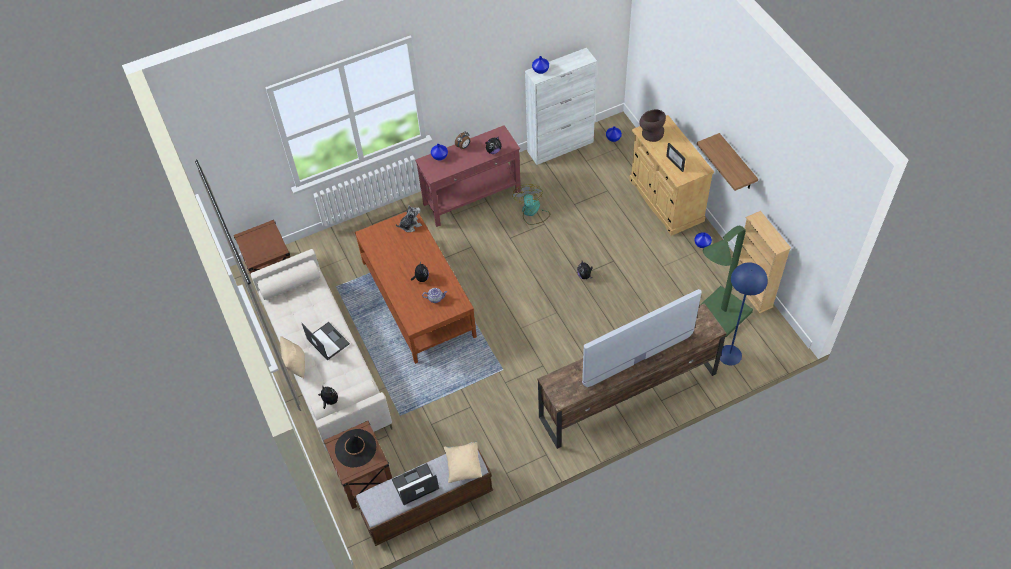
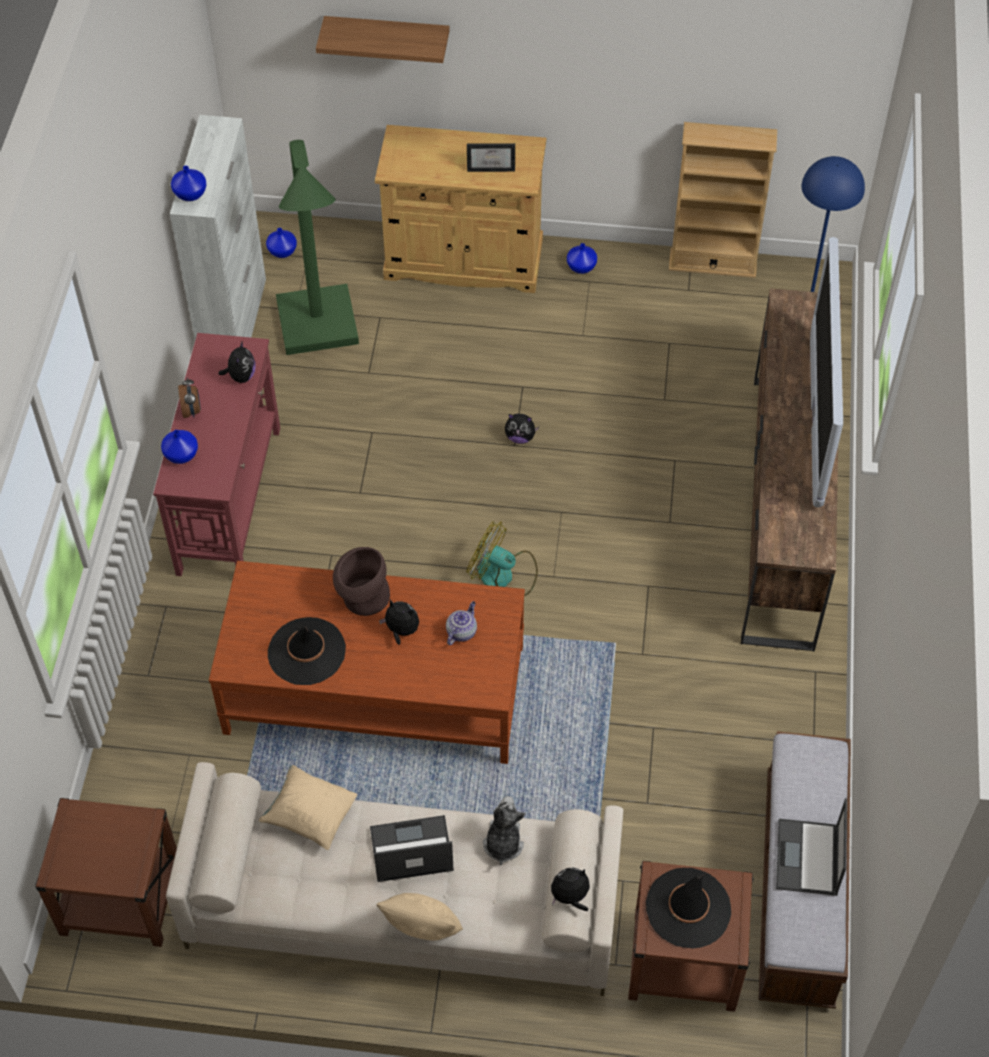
camera: 60 degrees left, 0 degrees up
(389, 254) = (306, 652): none -> black hat
(410, 225) = (270, 588): plush toy -> plush toy (503, 842)
(463, 466) = (817, 769): beige pillow -> beige pillow (310, 815)
(532, 212) = (334, 435): fan -> fan (503, 575)
(651, 133) = (405, 163): brown vase -> brown vase (362, 598)
(717, 317) = (726, 326): green floor lamp -> green floor lamp (319, 333)
(736, 163) = (596, 86): shelf -> shelf (387, 37)

